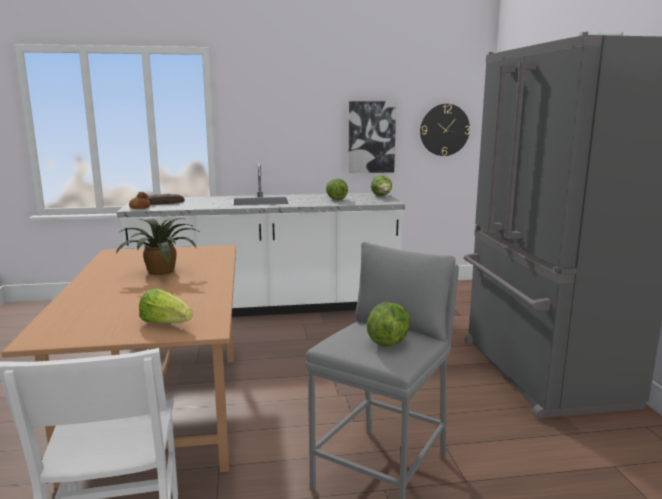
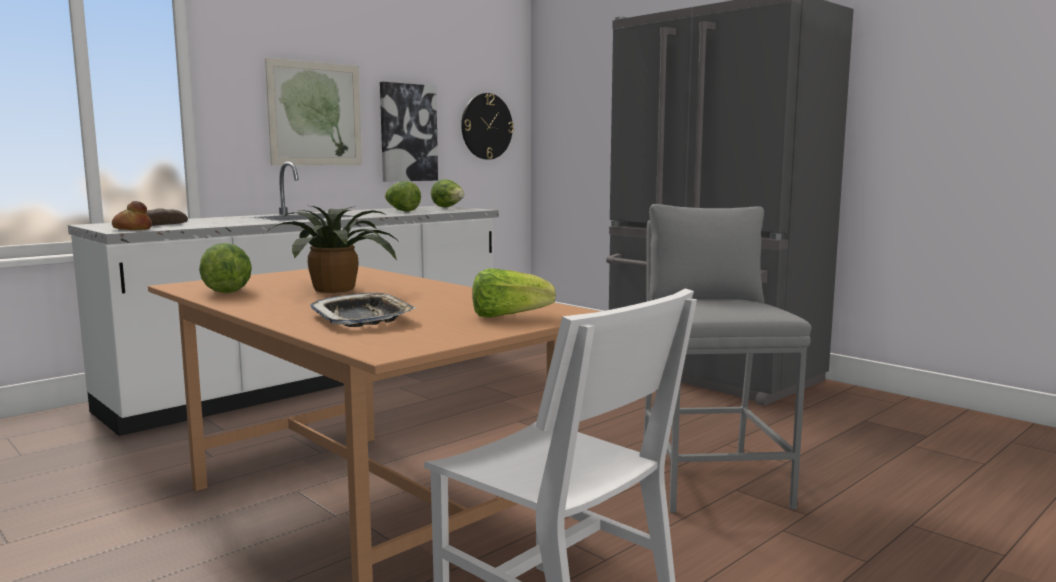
camera: 35 degrees left, 5 degrees down
(102, 305) = (363, 318): none -> tray
(297, 126) = (315, 114): none -> picture
(388, 340) = (735, 303): lettuce -> lettuce (227, 291)

